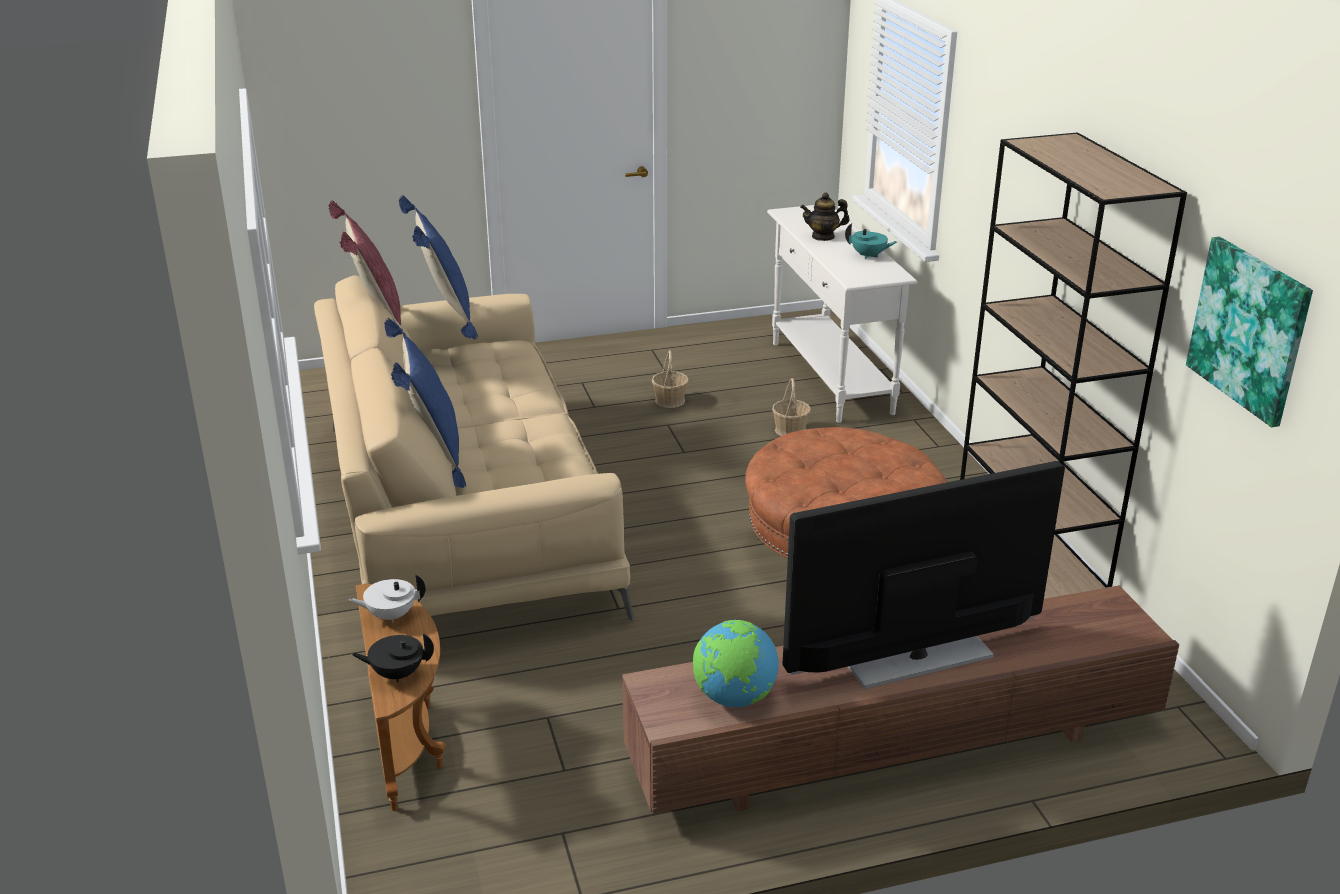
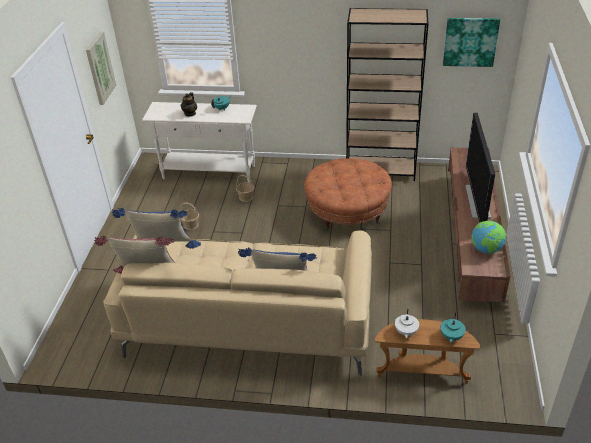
camera: 65 degrees left, 10 degrees up
(397, 674) = (451, 337): black teapot -> turquoise teapot
(750, 89) = (100, 68): none -> picture

